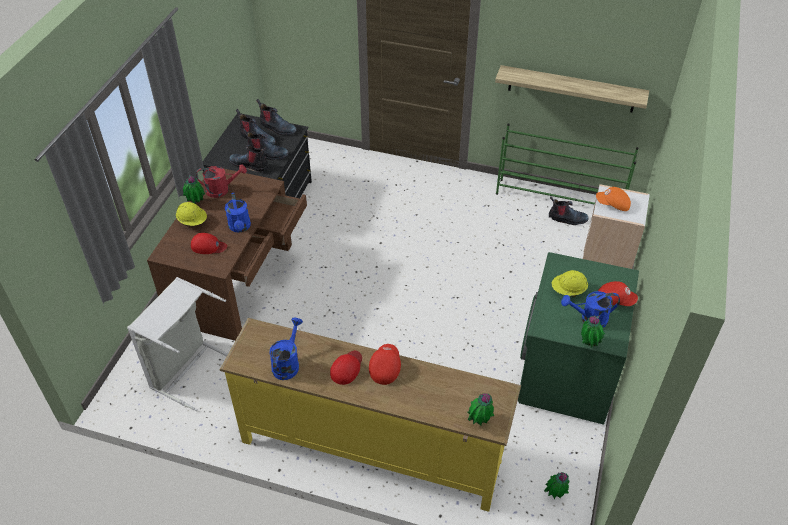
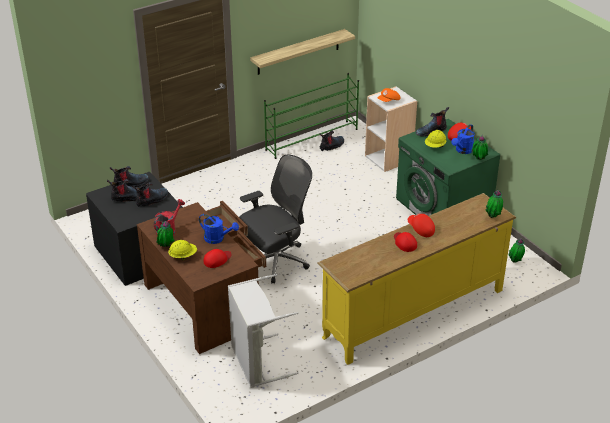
camera: 50 degrees left, 10 degrees down
(250, 165) = (152, 212): boot -> boot (431, 131)
(287, 363) = (375, 262): blue watering can -> none
(341, 294) = (276, 263): none -> office chair

